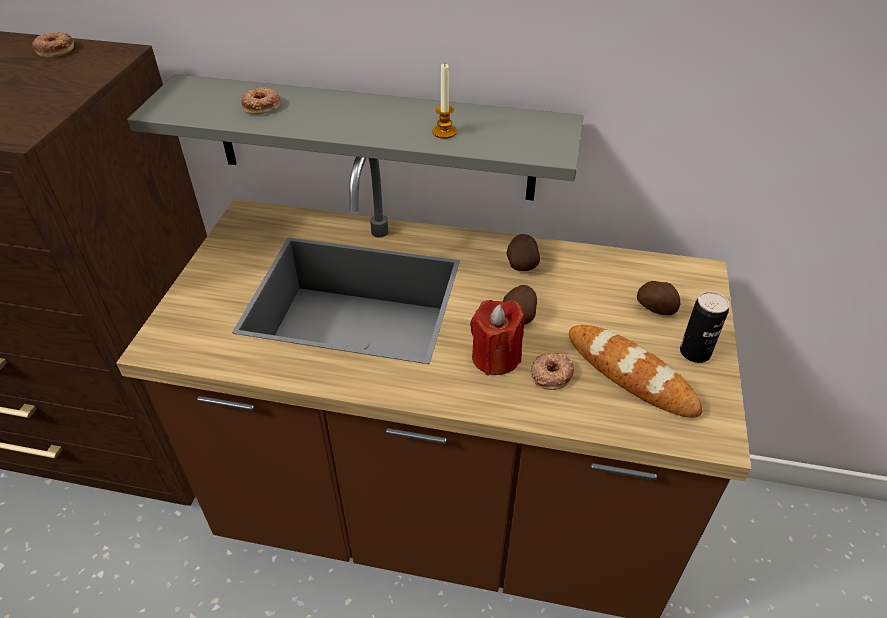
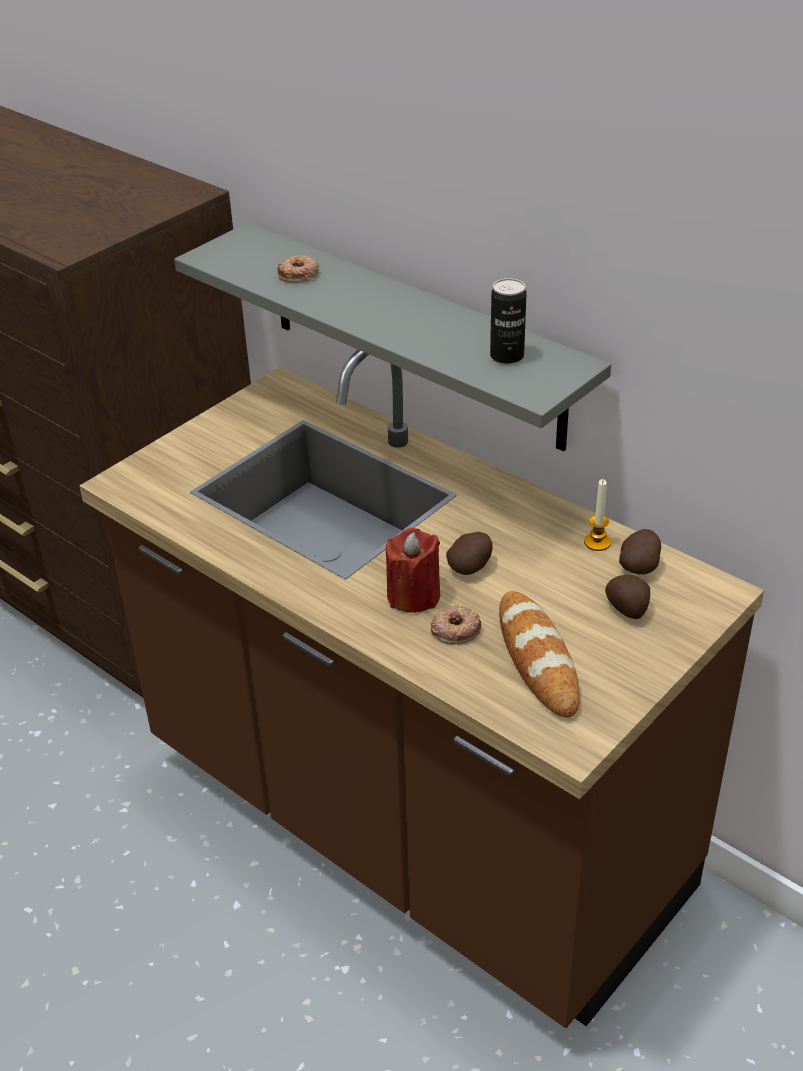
camera: 30 degrees right, 5 degrees down
(55, 49) = (145, 177): donut -> none
(444, 132) = (446, 344): candle -> candle (597, 542)
(521, 264) = (519, 518): potato -> potato (640, 565)
(695, 352) = (628, 664): can -> can (507, 356)

